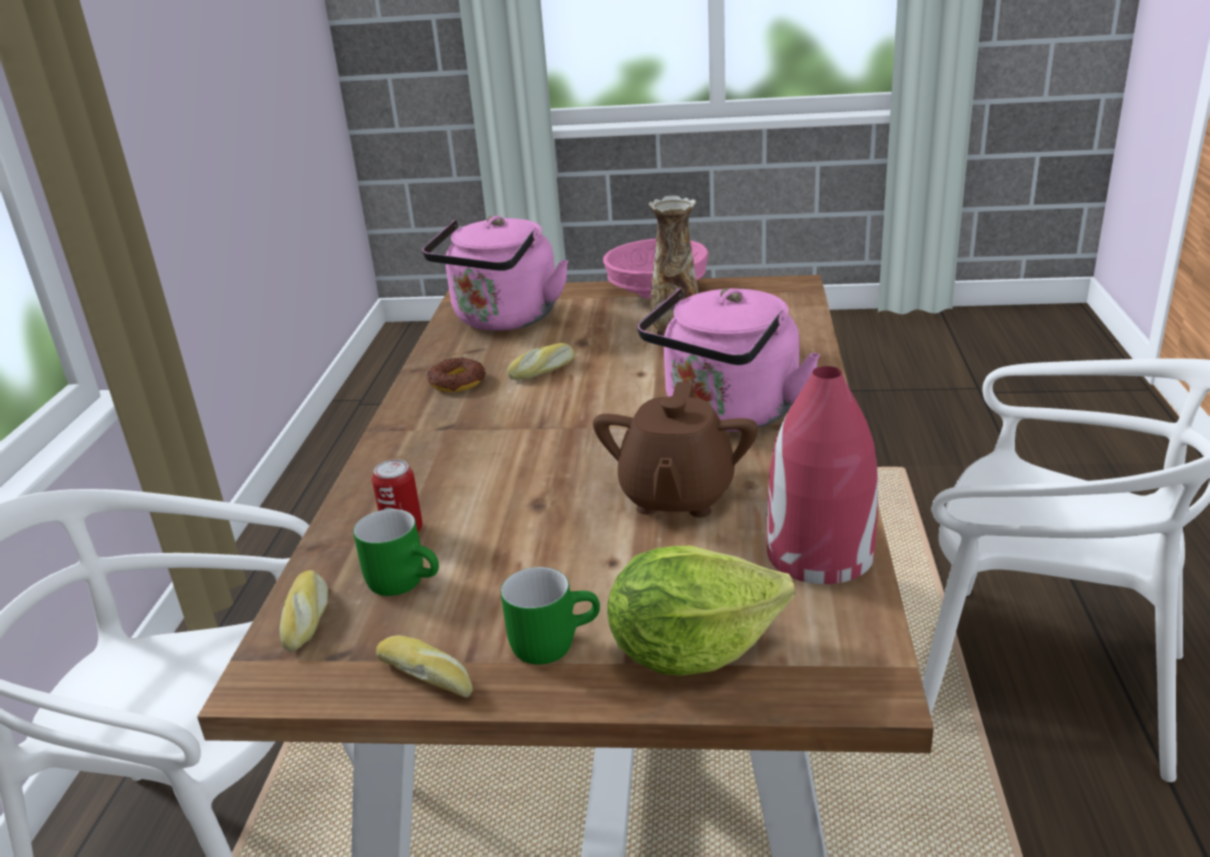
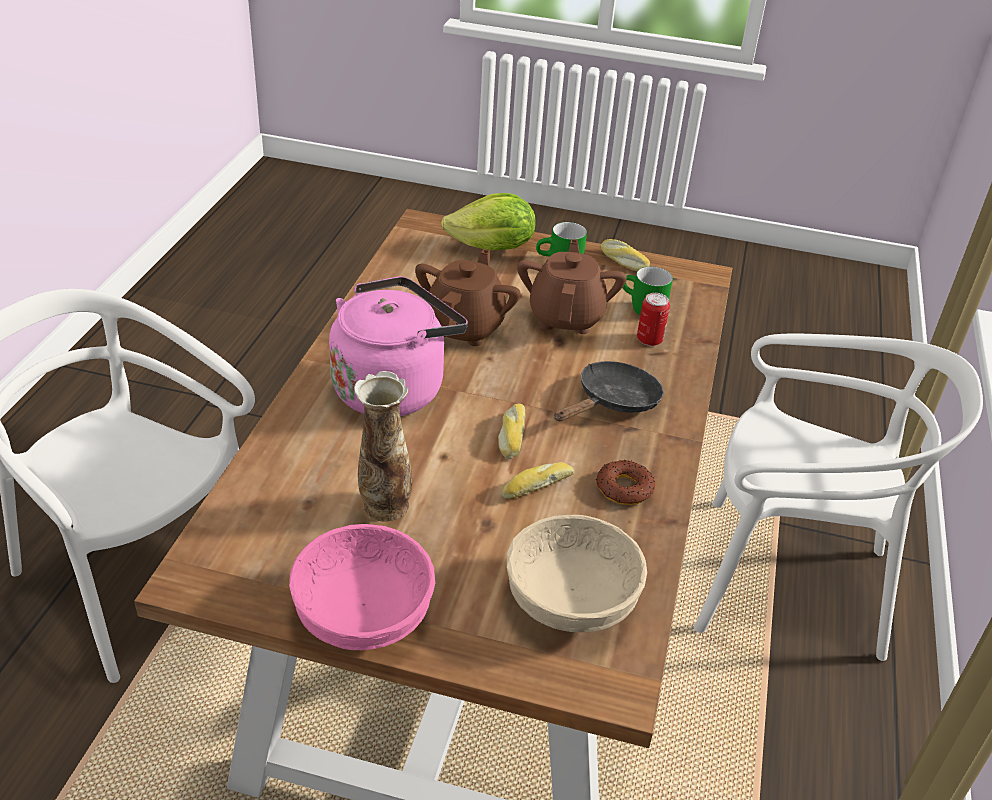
camera: 175 degrees left, 10 degrees up
(308, 618) = (694, 298): bread -> bread (511, 436)
(463, 447) = (613, 402): none -> black frying pan
(503, 320) = (573, 598): pink kettle -> beige bowl
(530, 540) = (566, 317): none -> brown teapot
(819, 554) = (402, 276): red vase -> none

